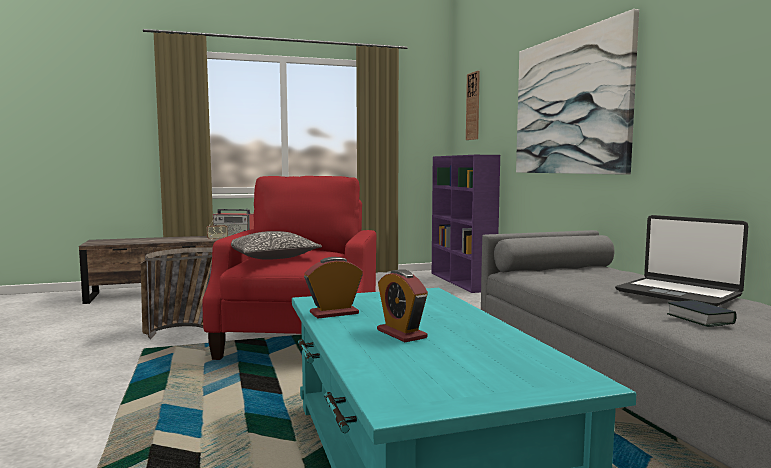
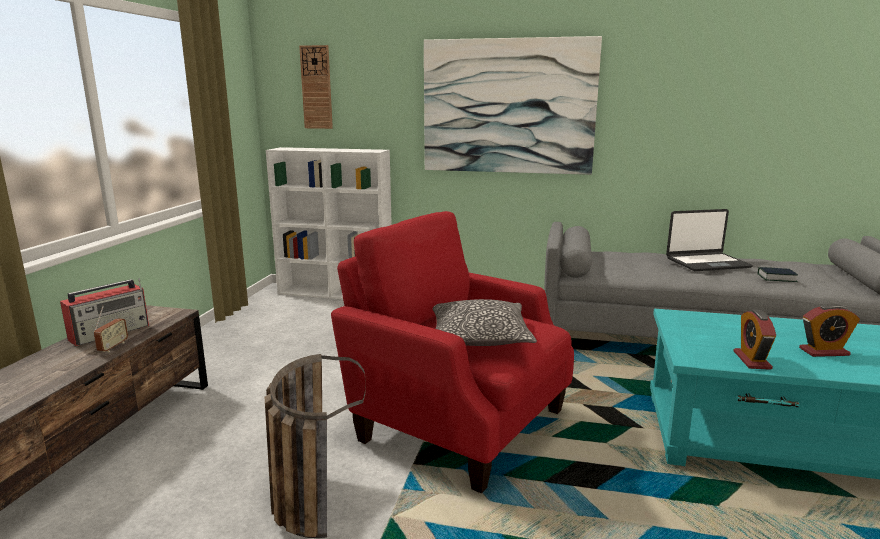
camera: 60 degrees left, 10 degrees up
(462, 281) = (336, 293): purple bookcase -> white bookcase

